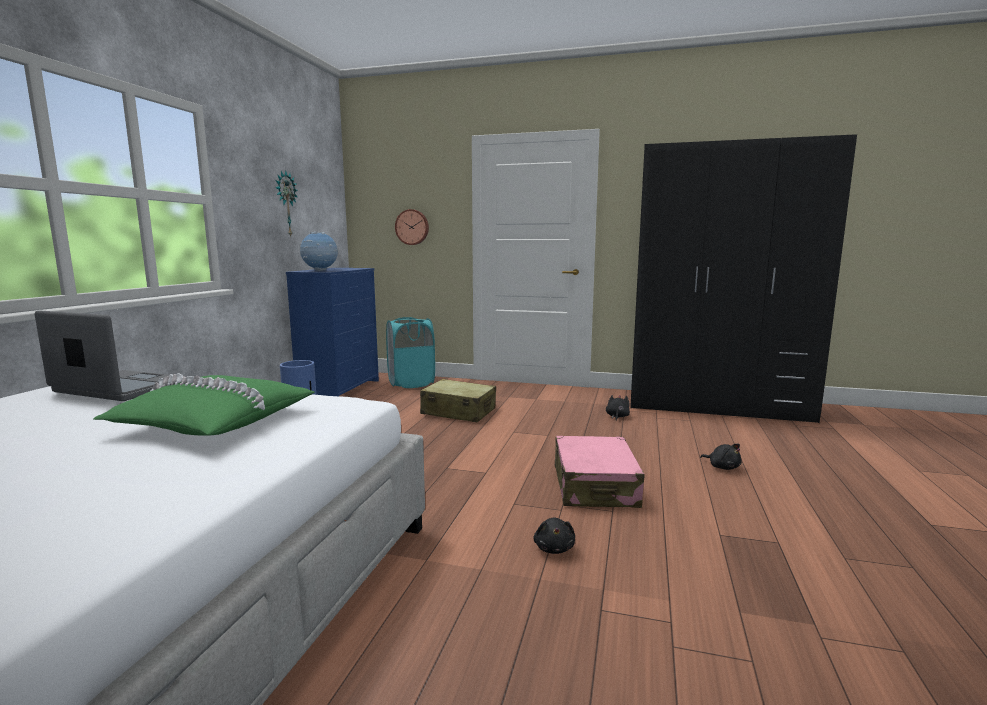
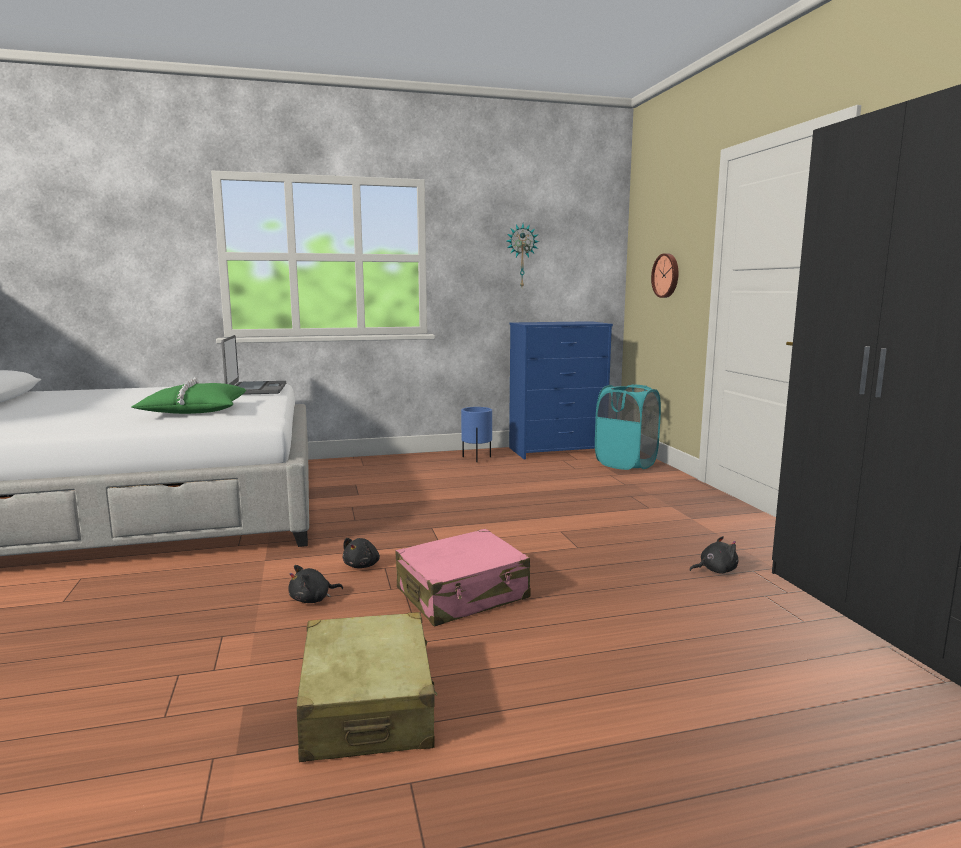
camera: 60 degrees right, 0 degrees up
(320, 271) = (532, 323): globe -> none
(458, 412) = (577, 499): beige suitcase -> beige suitcase (367, 707)
(722, 467) = (630, 666): black plush toy -> black plush toy (362, 565)

